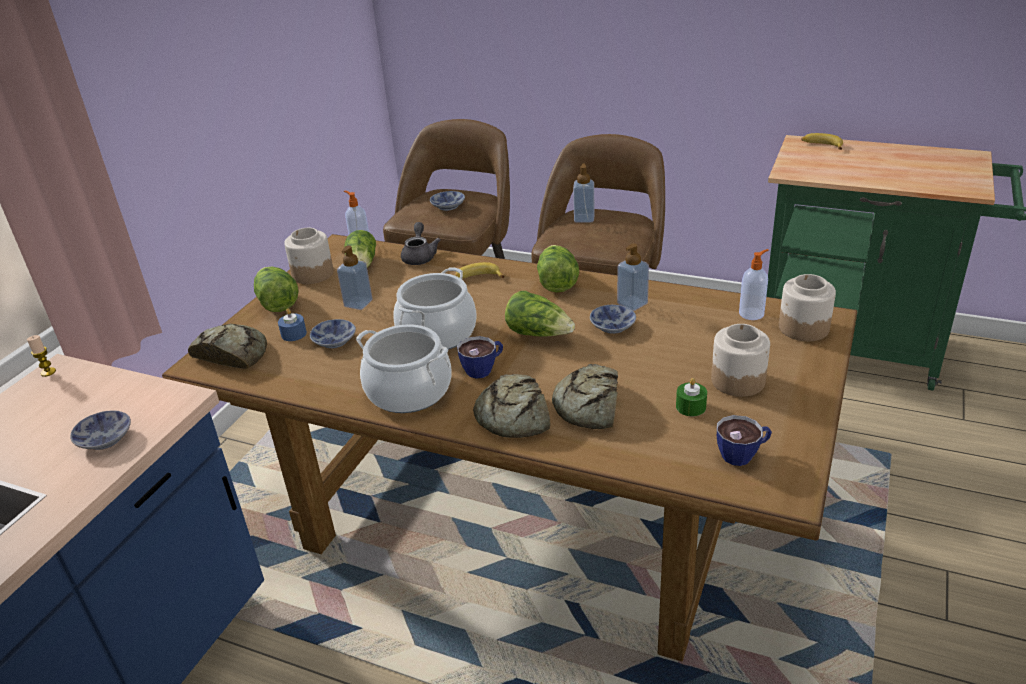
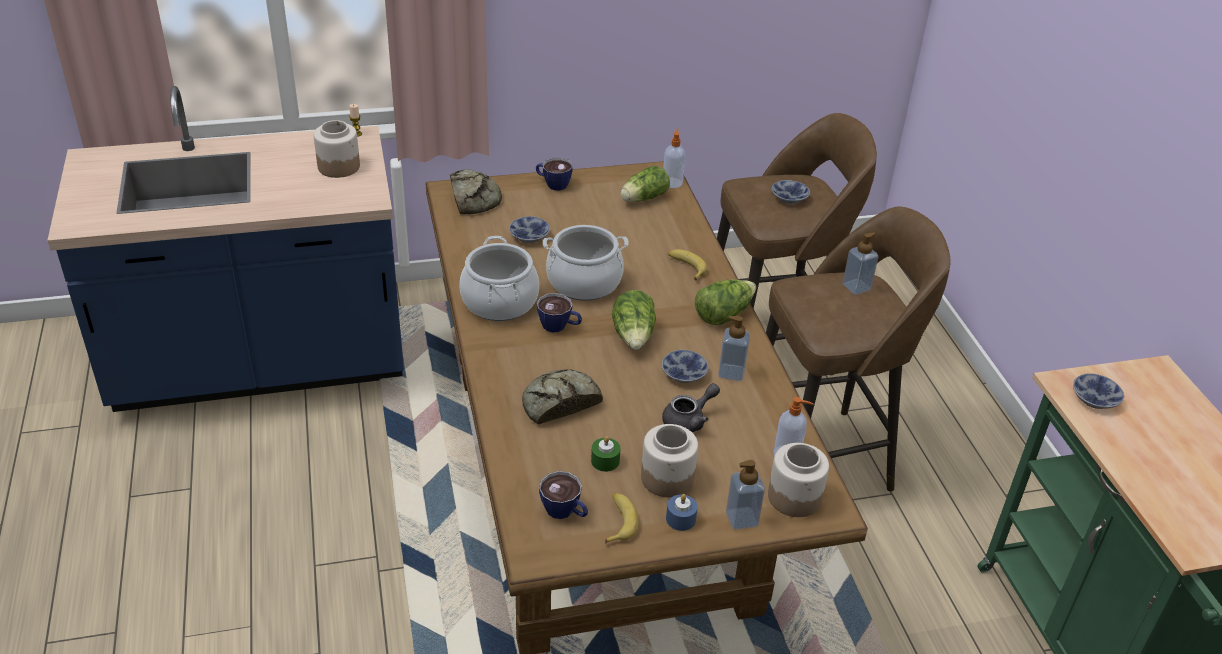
camera: 50 degrees right, 5 degrees up
(102, 439) = (310, 193): bowl -> bowl (1093, 398)
(277, 302) = (553, 184): lettuce -> cup
(294, 334) = (520, 213): blue candle -> blue candle (680, 519)
(312, 274) = (606, 180): jar -> jar (339, 166)
(358, 303) = (588, 223): soap dispenser -> soap dispenser (741, 519)
(420, 256) = (687, 221): grey teapot -> grey teapot (689, 420)
(513, 416) = (513, 367): bread -> none
(822, 145) = (1170, 391): banana -> banana (618, 521)

